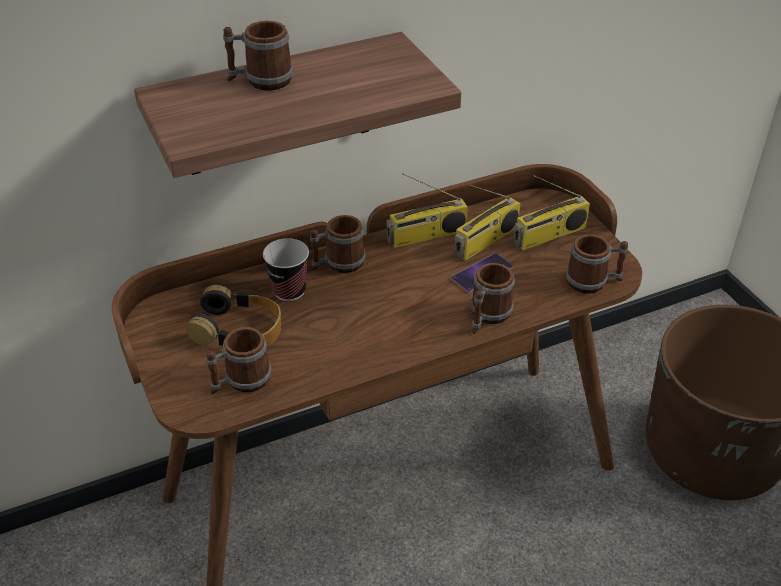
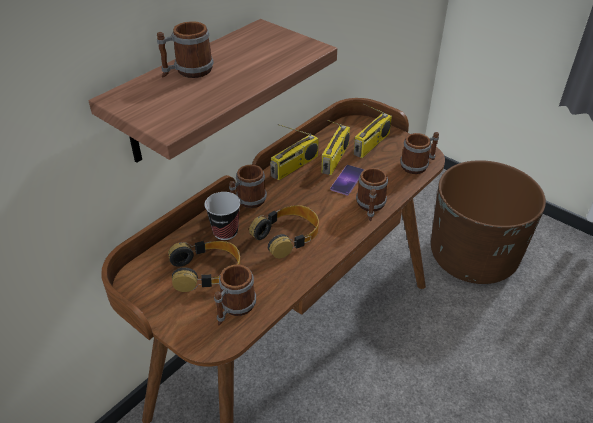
camera: 25 degrees left, 0 degrees up
(358, 319) = (287, 236): none -> headphones

